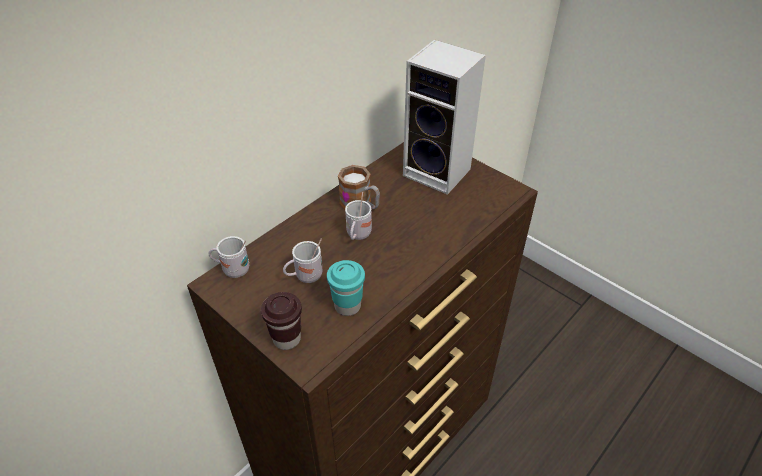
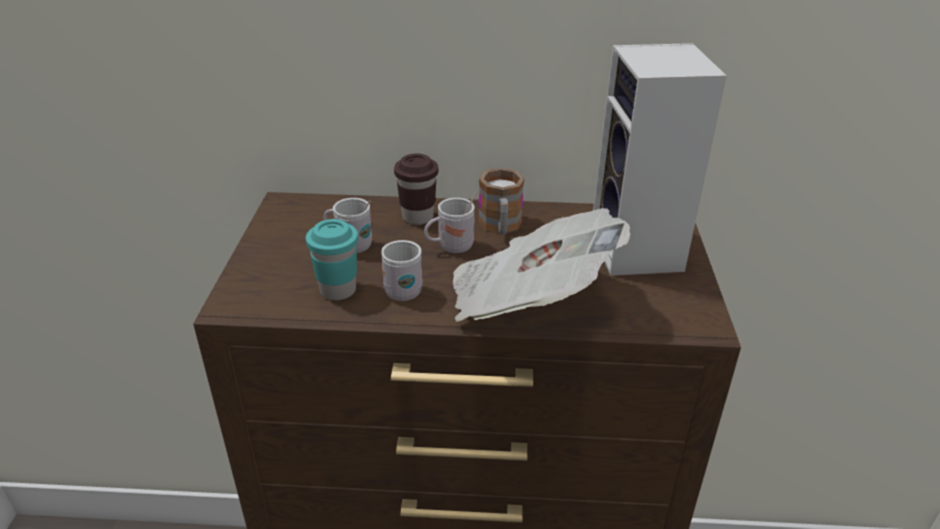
camera: 50 degrees right, 10 degrees down
(232, 269) = (311, 203): white mug -> white mug (400, 289)
(287, 339) = (253, 275): brown cup -> brown cup (417, 217)
(437, 236) = (527, 301): none -> newspaper

